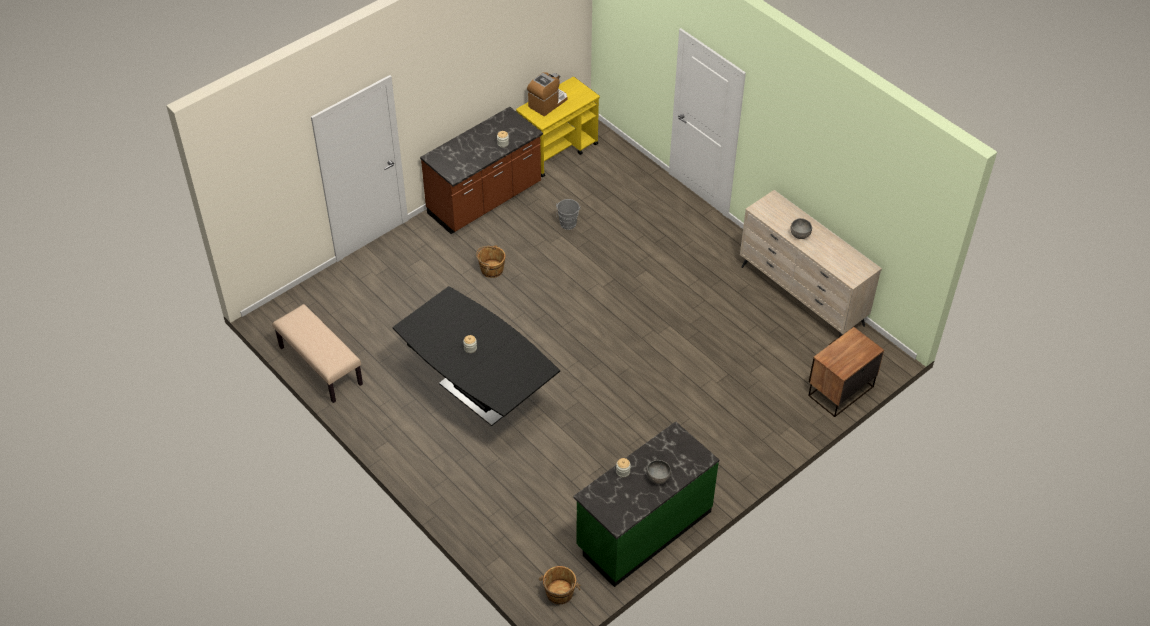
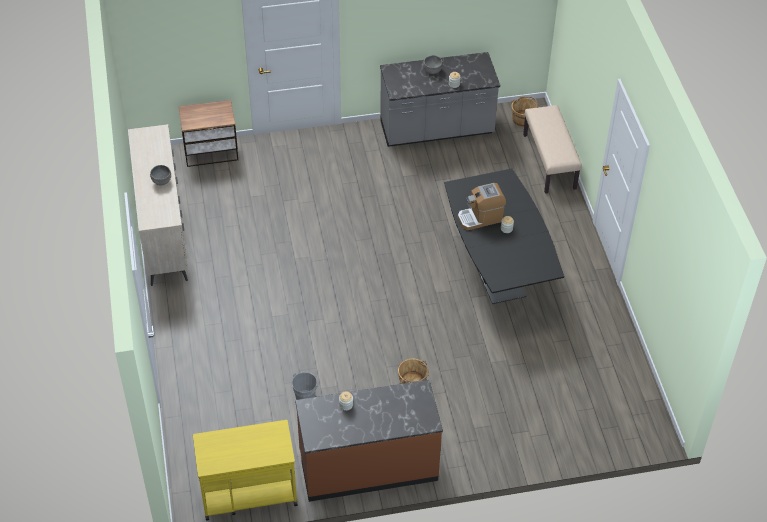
camera: 150 degrees left, 0 degrees up
(320, 366) = (625, 360): beige bench -> beige bench (550, 162)
(548, 103) = (255, 451): coffee machine -> coffee machine (480, 218)
(643, 529) = (437, 130): green counter -> grey counter

